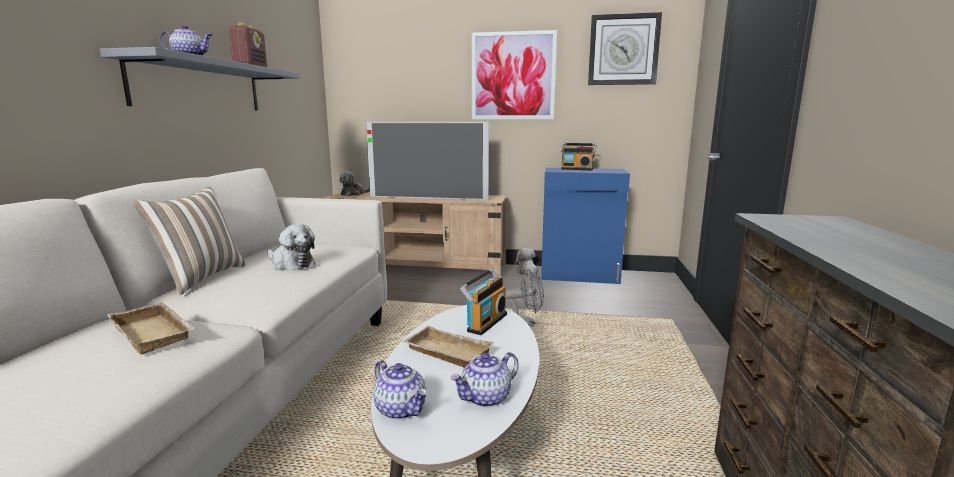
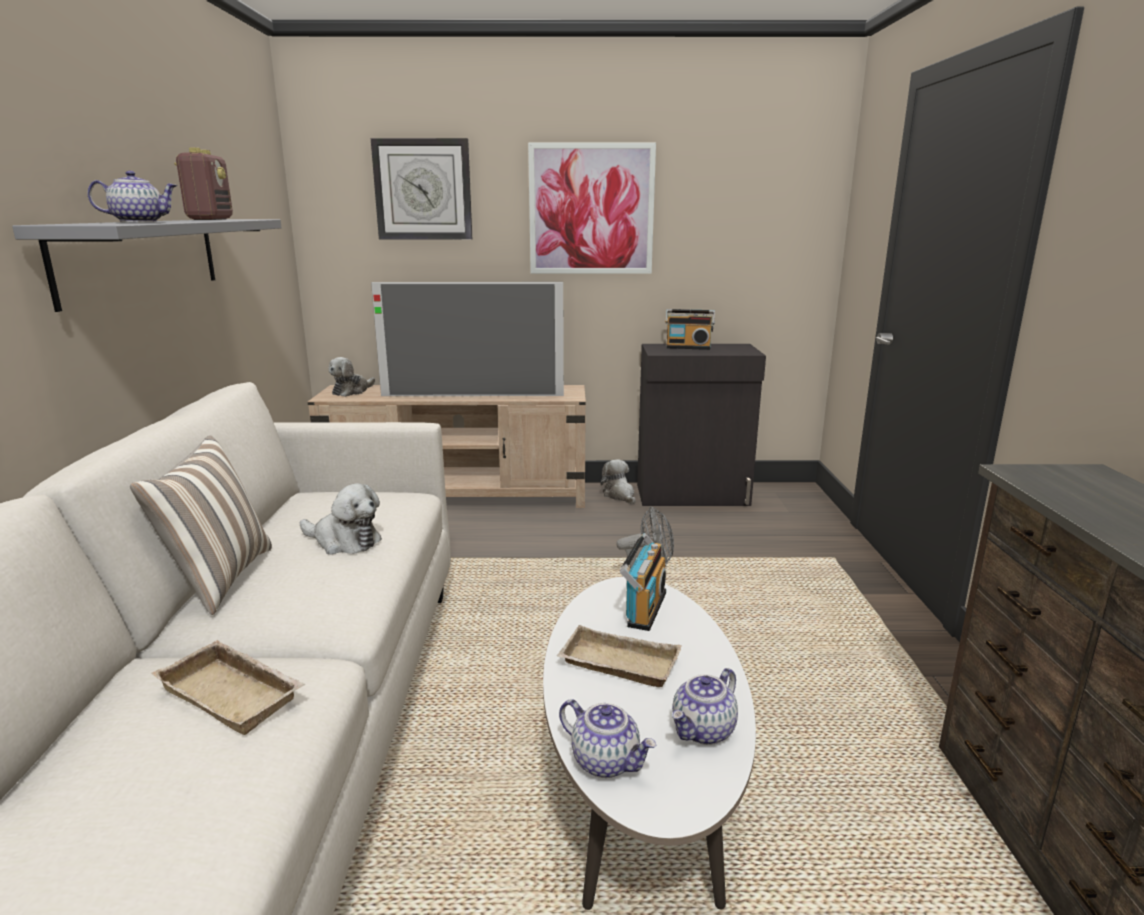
camera: 10 degrees left, 5 degrees up
(580, 275) = (693, 495): blue cabinet -> black cabinet
(623, 50) = (750, 174): wall clock -> wall clock (423, 190)

